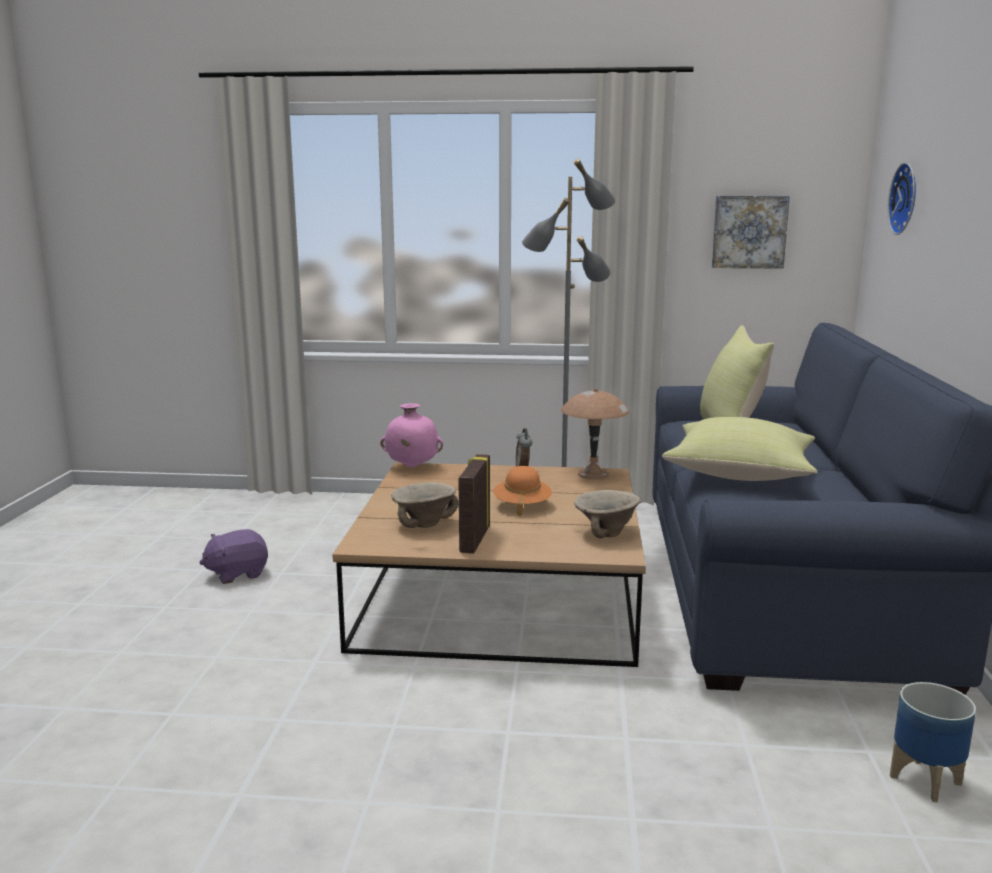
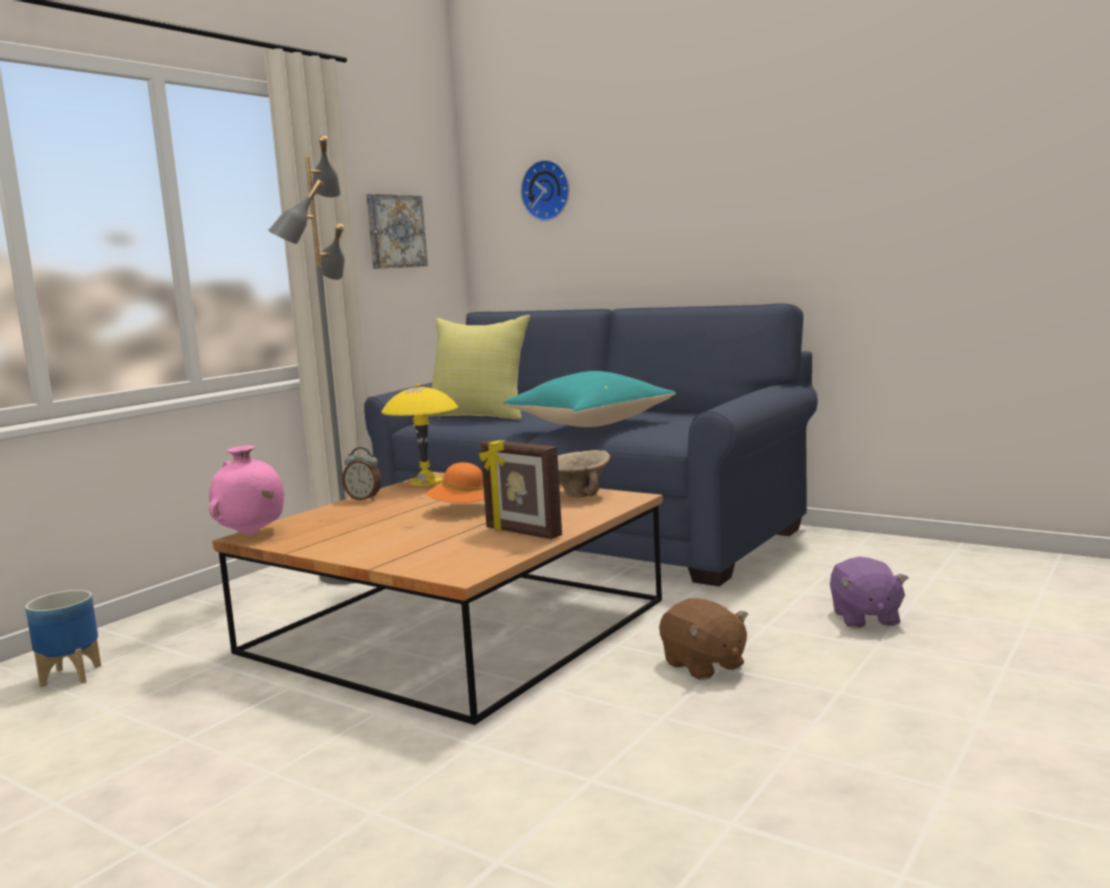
camera: 60 degrees left, 5 degrees down
(237, 574) = (127, 773): purple plush toy -> purple plush toy (865, 618)
(424, 523) = (445, 545): beige bowl -> none
(505, 722) = (703, 665): none -> brown plush toy
(592, 474) = (425, 481): brown table lamp -> yellow table lamp
(741, 474) = (590, 424): yellow pillow -> turquoise pillow
(925, 780) = (878, 559): planter -> planter (71, 675)

